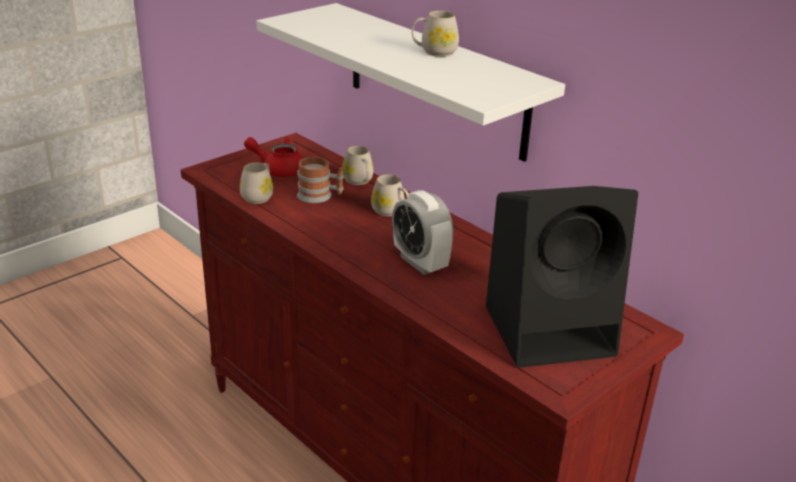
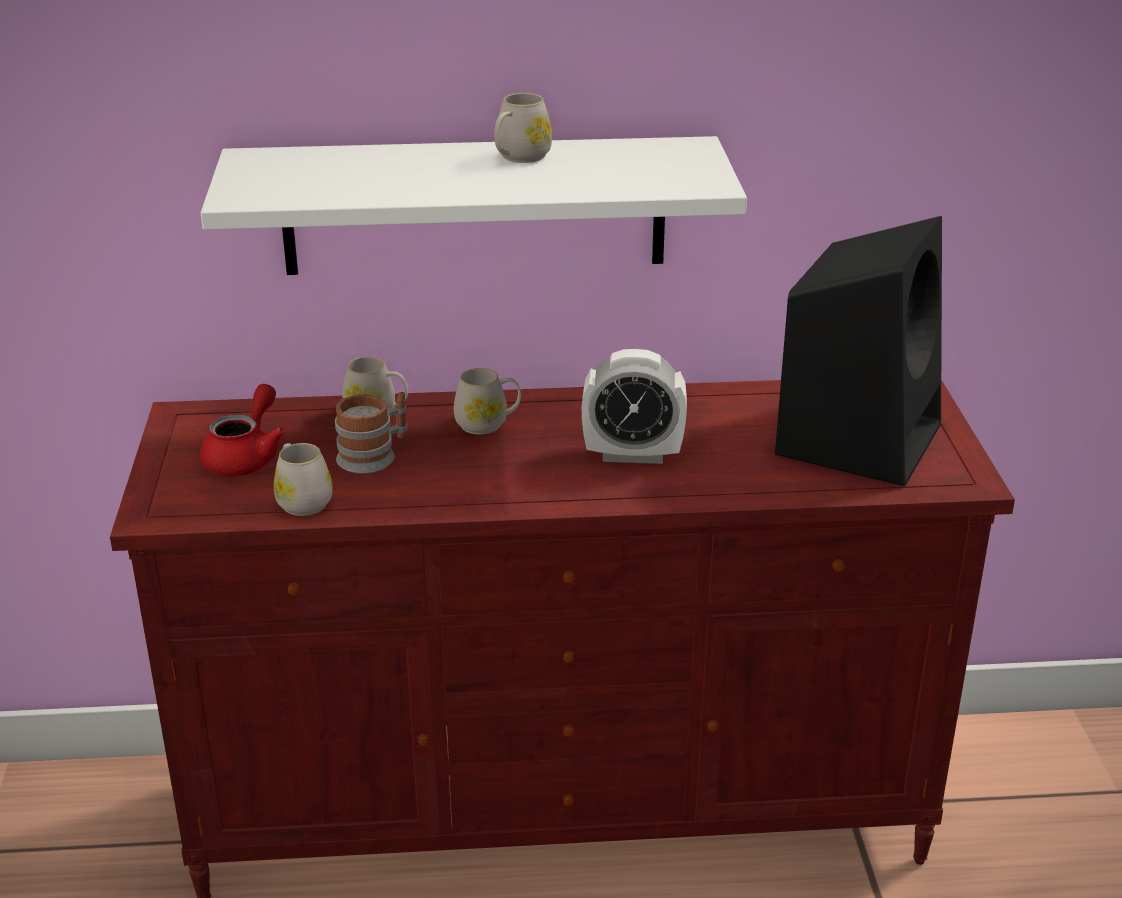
camera: 50 degrees left, 0 degrees up
(278, 169) = (246, 457): red teapot -> red teapot turned 150 degrees clockwise

